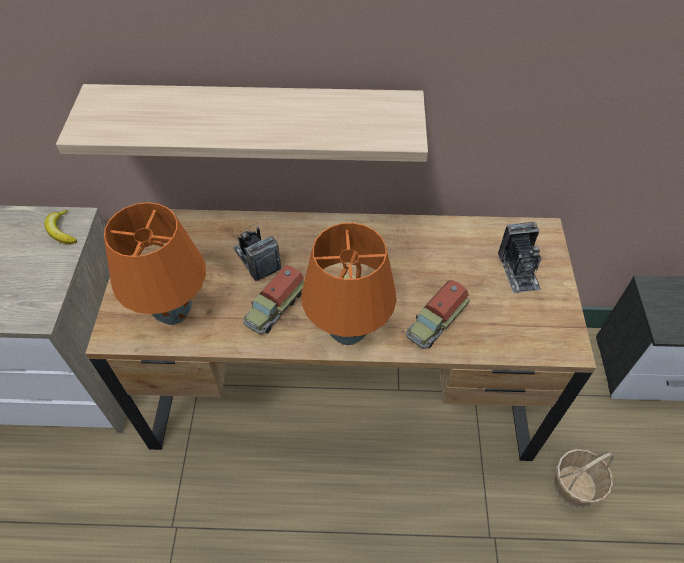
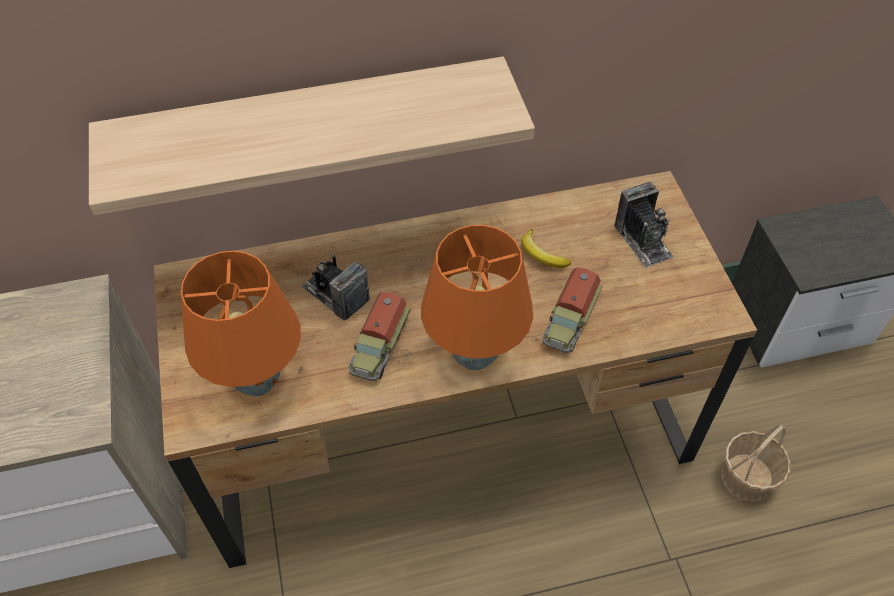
camera: 15 degrees left, 0 degrees up
(62, 231) = (73, 313): banana -> banana (541, 255)

